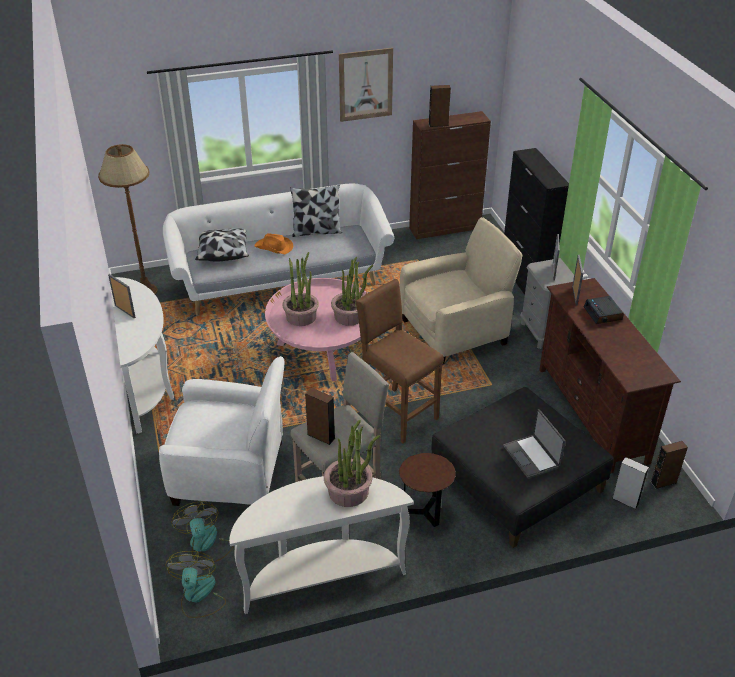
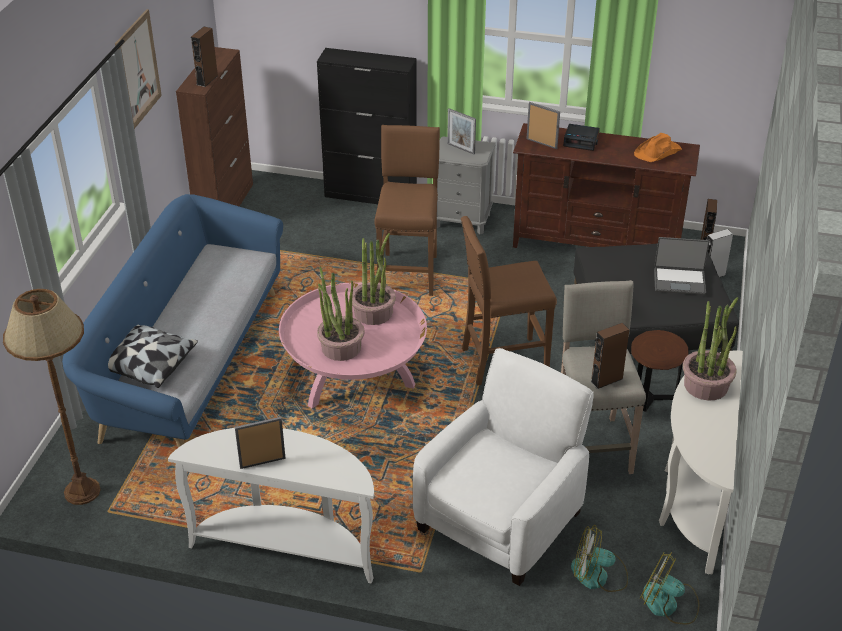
camera: 60 degrees left, 0 degrees up
(274, 247) = (186, 320): orange hat -> orange hat (658, 152)
(280, 280) = (188, 363): white sofa -> blue sofa
(316, 231) = (188, 277): pillow -> none
(455, 331) = (408, 273): beige armchair -> brown stool

